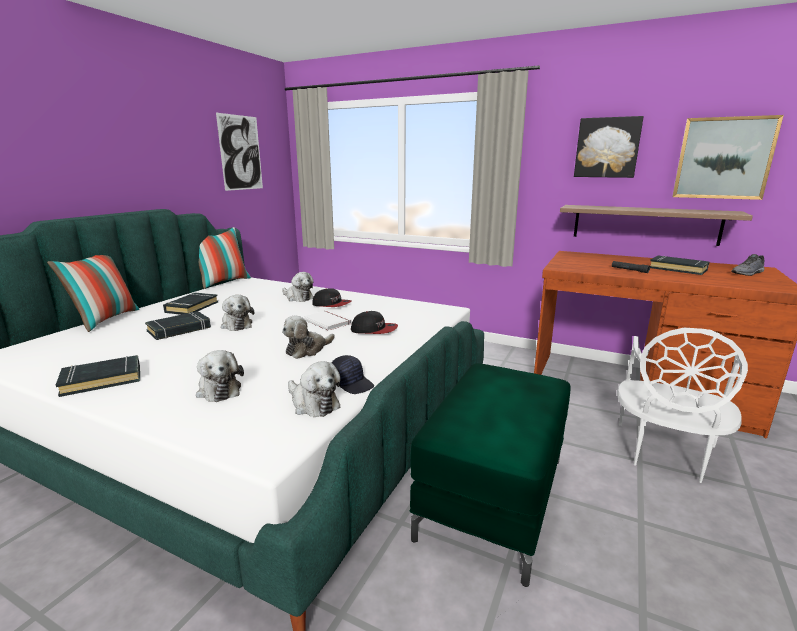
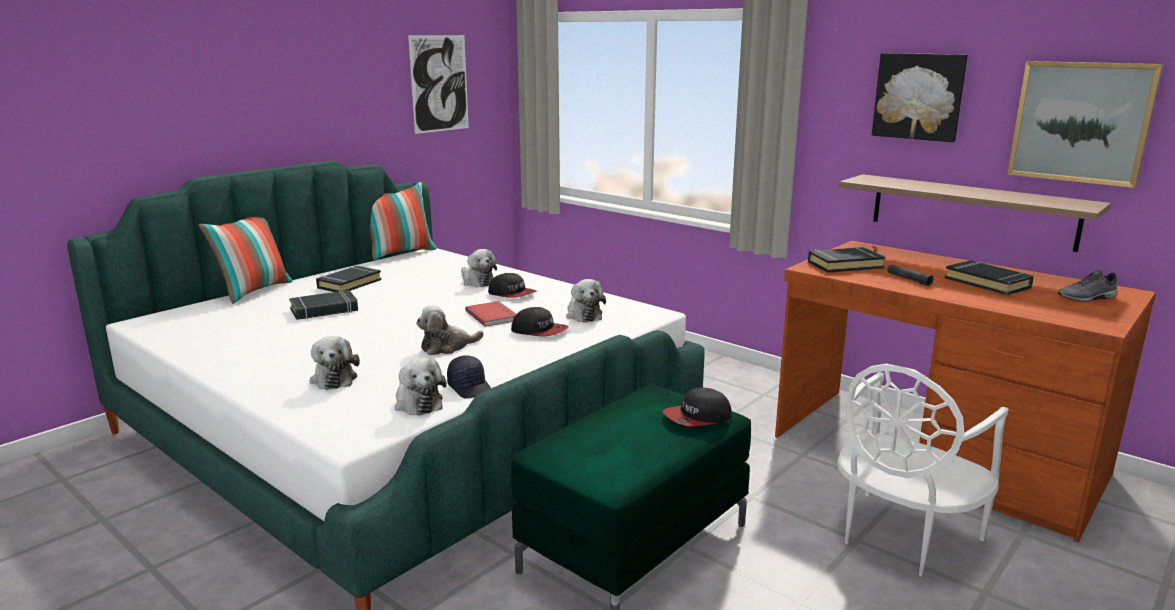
camera: 15 degrees right, 0 degrees up
(102, 380) = (231, 356): black book -> black book (844, 265)
(236, 324) = (387, 310): plush toy -> plush toy (583, 315)
(328, 321) = (493, 315): white book -> red book
(537, 385) = (697, 417): none -> cap

